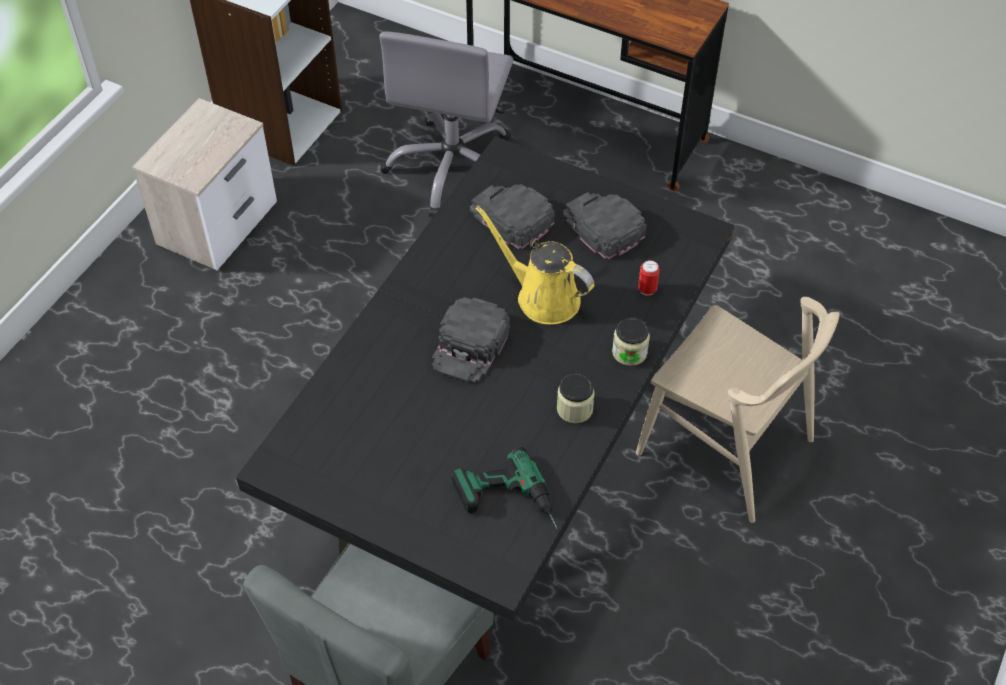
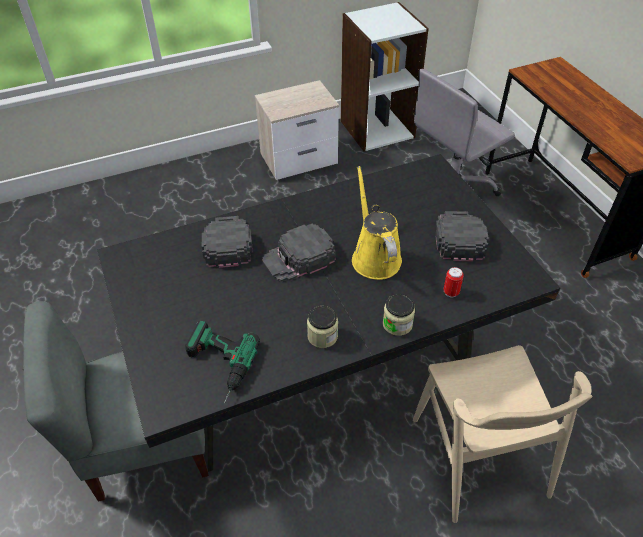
camera: 40 degrees right, 5 degrees down
(510, 217) = (403, 201): black cap -> black cap (227, 243)

